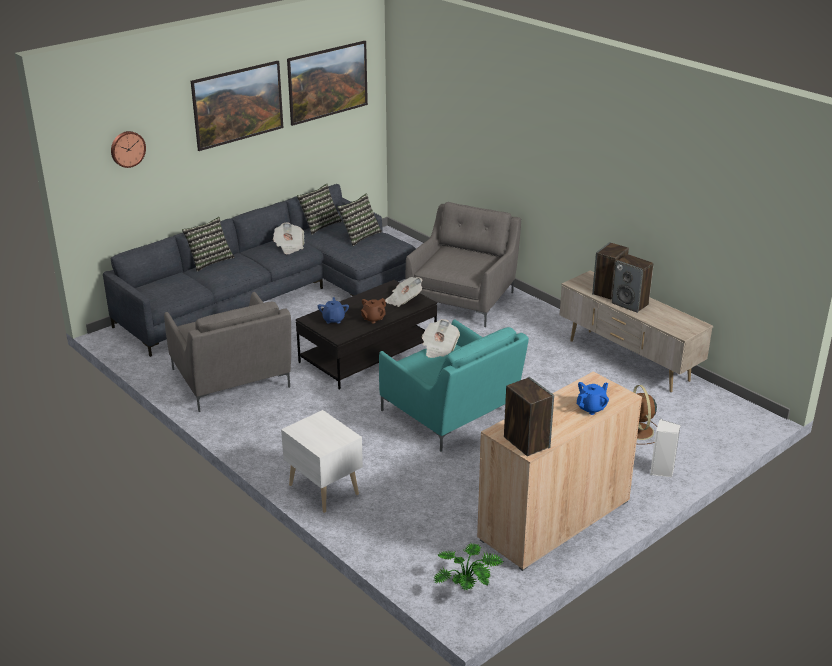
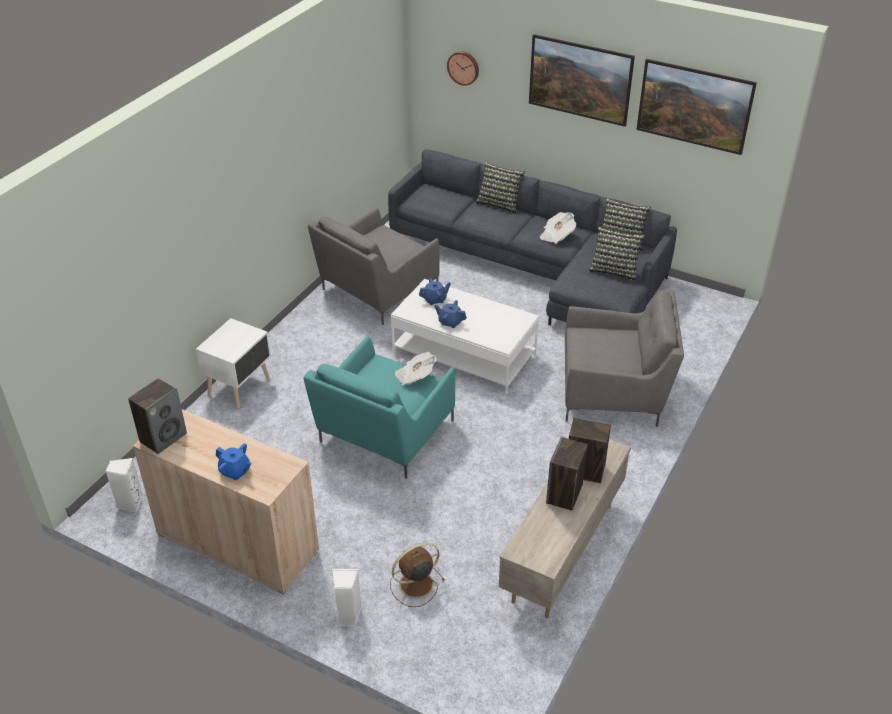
camera: 70 degrees right, 10 degrees up
(368, 353) = (464, 354): black coffee table -> white coffee table
(373, 318) = (450, 322): brown teapot -> blue teapot
(404, 300) = (498, 332): newspaper -> none
(467, 587) = (130, 503): potted plant -> white speaker

